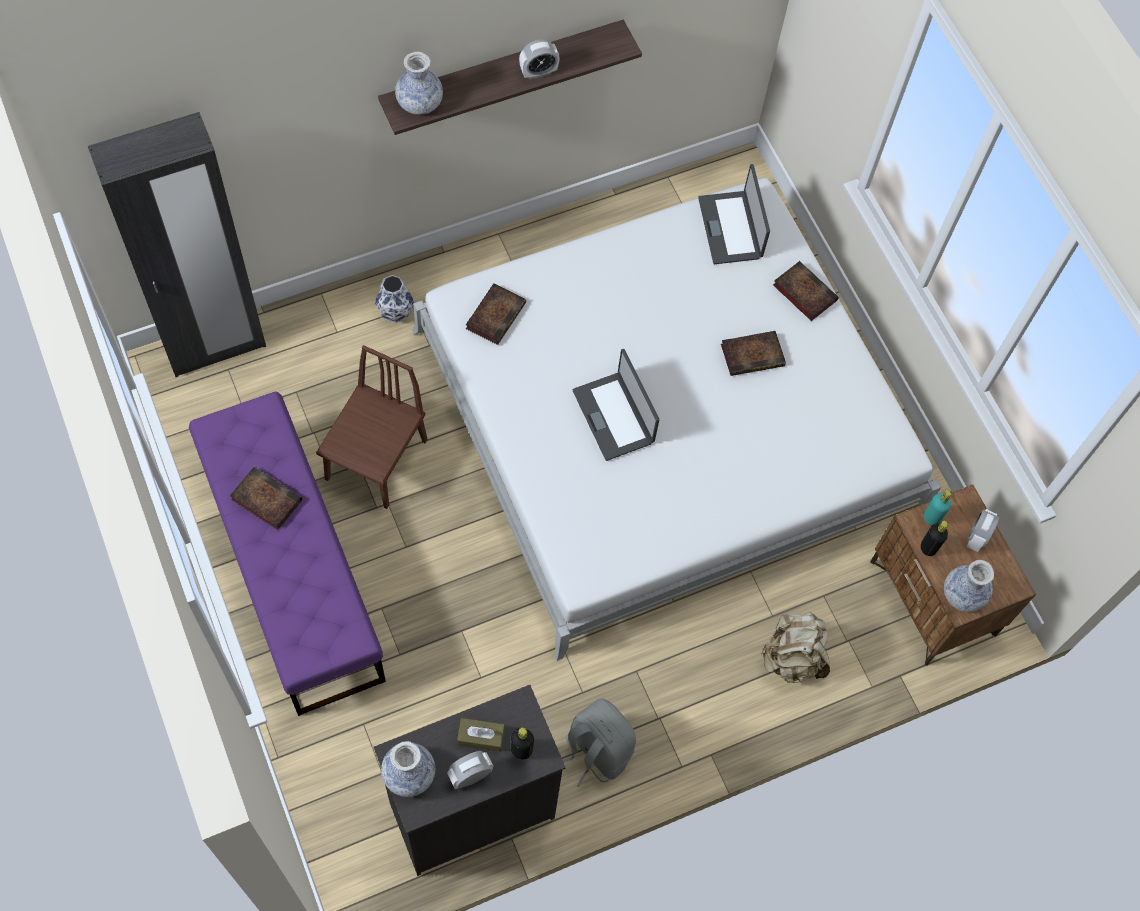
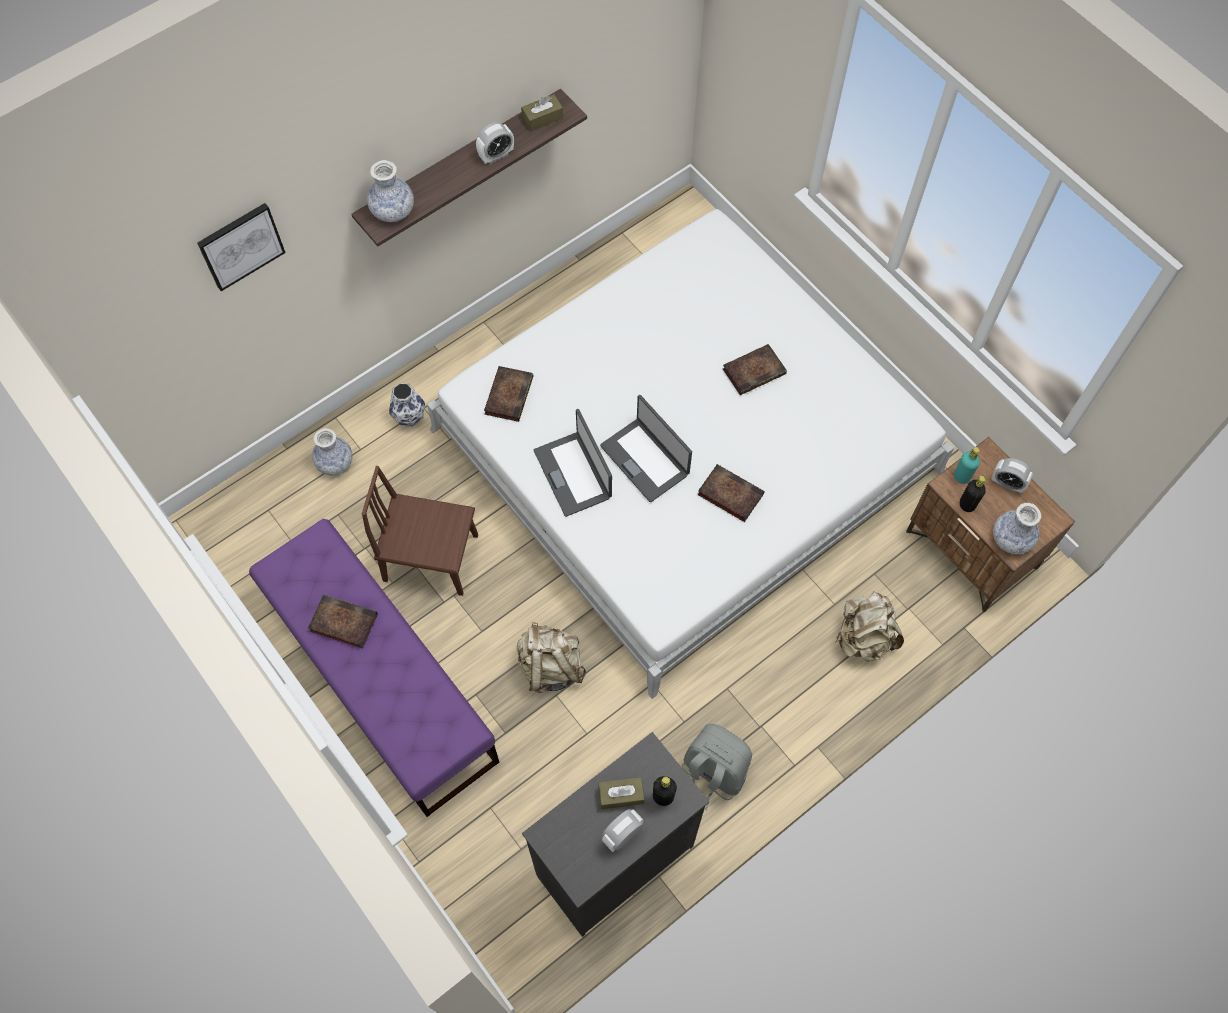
camera: 10 degrees left, 0 degrees up
(215, 347) = (250, 493): black wardrobe -> none
(258, 102) = (240, 245): none -> picture
(376, 460) = (431, 558): brown chair -> brown chair turned 90 degrees counterclockwise
(409, 774) = (563, 850): vase -> vase (335, 462)
(464, 601) = (550, 667): none -> beige backpack
(596, 45) = (542, 118): none -> brown tissue box
(731, 228) = (699, 261): laptop -> laptop (573, 473)
(803, 292) = (781, 303): book -> book (728, 494)
(977, 537) = (1007, 483): alarm clock -> alarm clock turned 75 degrees counterclockwise

